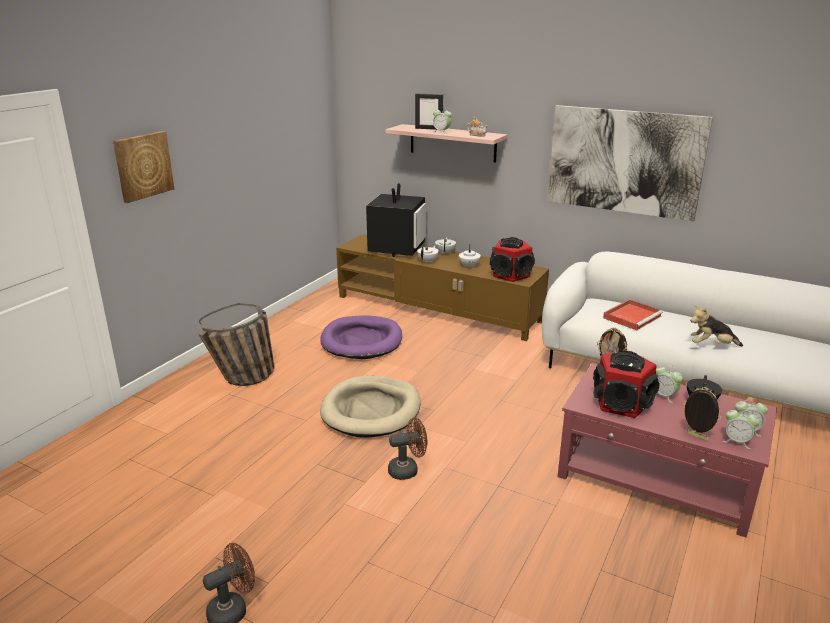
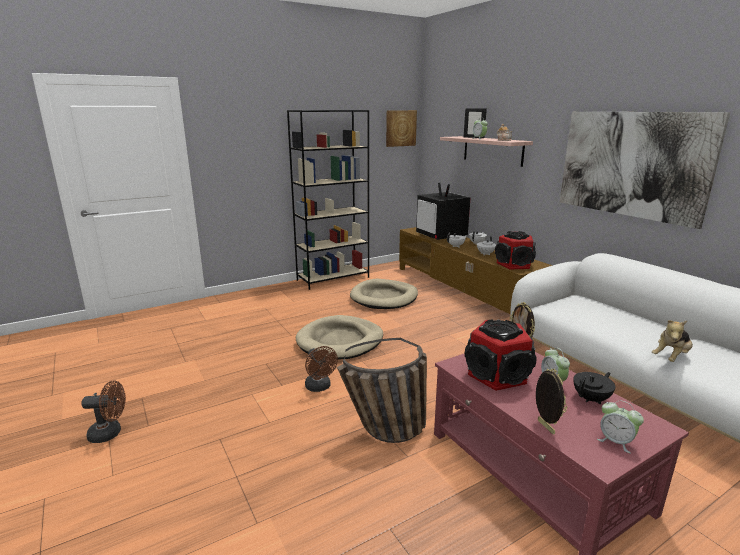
camera: 30 degrees right, 5 degrees down
(143, 166) = (239, 139): picture -> picture (400, 128)
(244, 380) = (282, 302): basket -> basket (385, 433)
(272, 329) = (333, 278): none -> beige bookcase
(362, 341) = (384, 297): purple dog bed -> beige dog bed
(397, 249) = (441, 236): television -> television turned 105 degrees clockwise
(408, 470) = (320, 387): brown fan -> brown fan turned 45 degrees clockwise
(632, 316) = (602, 315): red tray -> none
(711, 345) = (671, 357): plush toy -> plush toy turned 75 degrees counterclockwise
(737, 441) = (591, 448): alarm clock -> none

